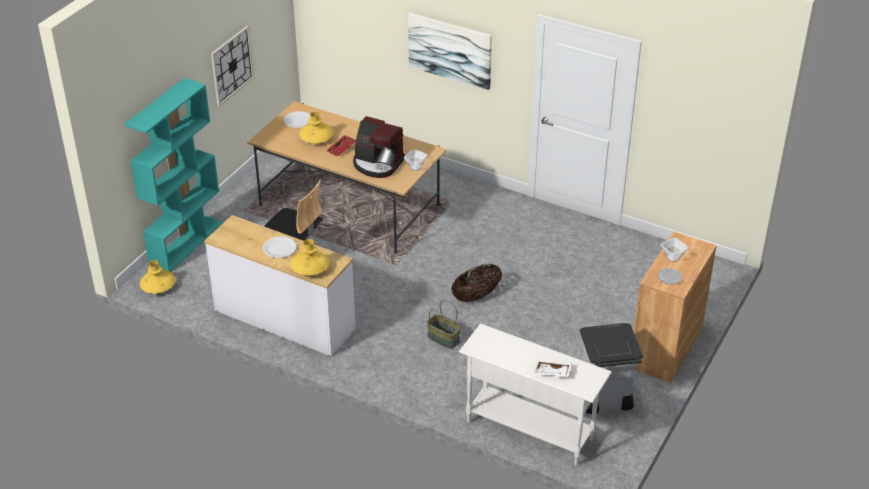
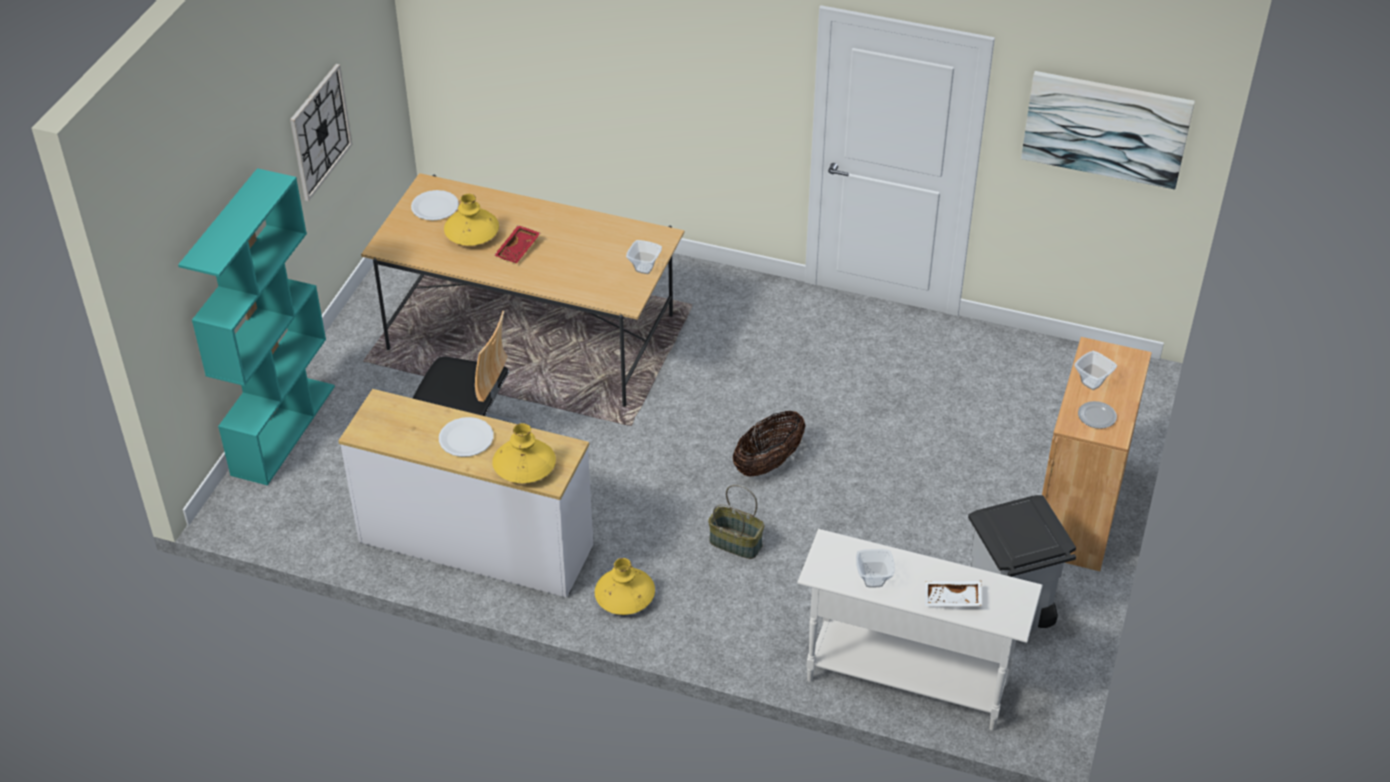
camera: 10 degrees left, 5 degrees up
(158, 286) = (255, 512): yellow vase -> yellow vase (625, 598)
(377, 164) = (582, 269): coffee machine -> none
(450, 50) = (671, 70): picture -> picture (1106, 128)
(506, 356) = (874, 581): none -> bowl

